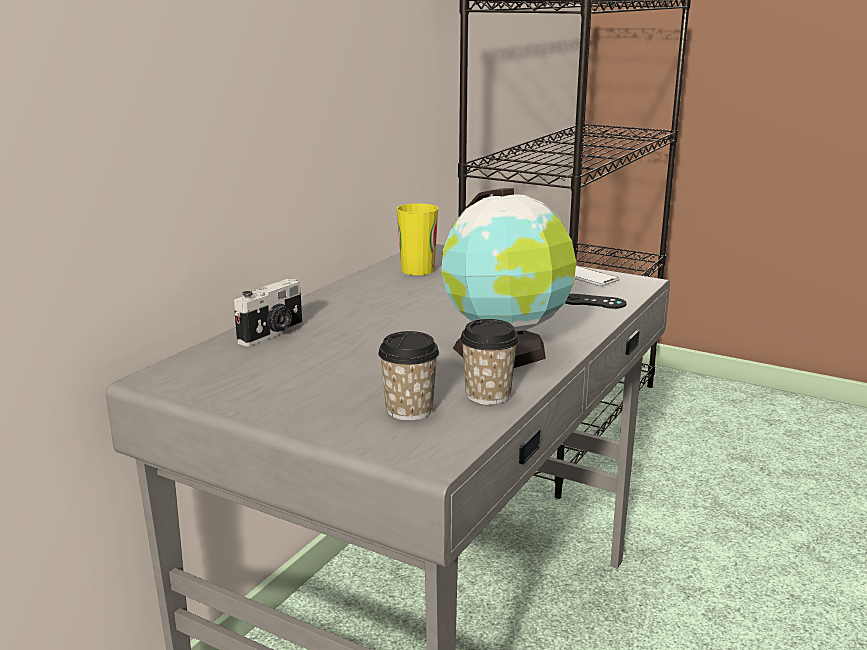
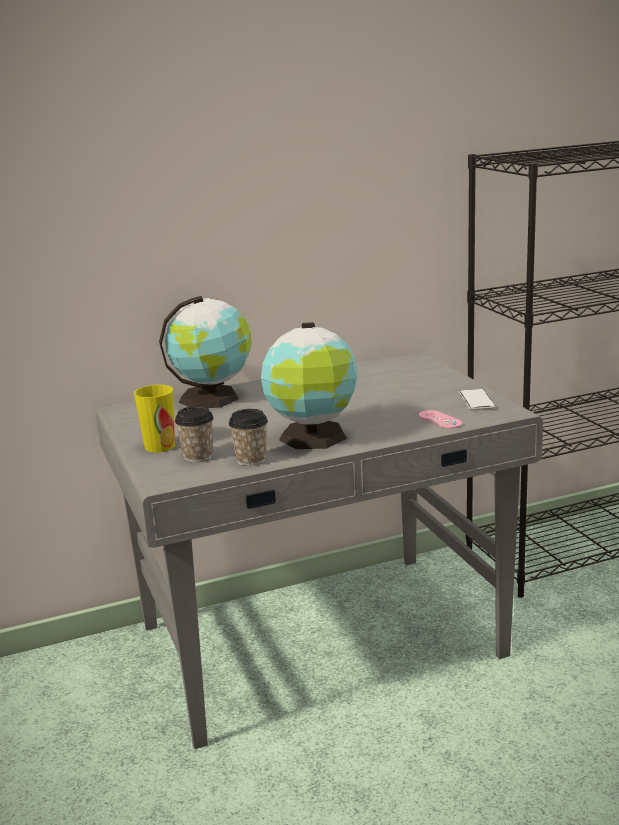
camera: 40 degrees right, 0 degrees up
(273, 334) = (213, 397): camera -> globe
(417, 270) = (373, 373): cup -> cup (160, 446)
(592, 302) = (440, 420): black game controller -> pink game controller

